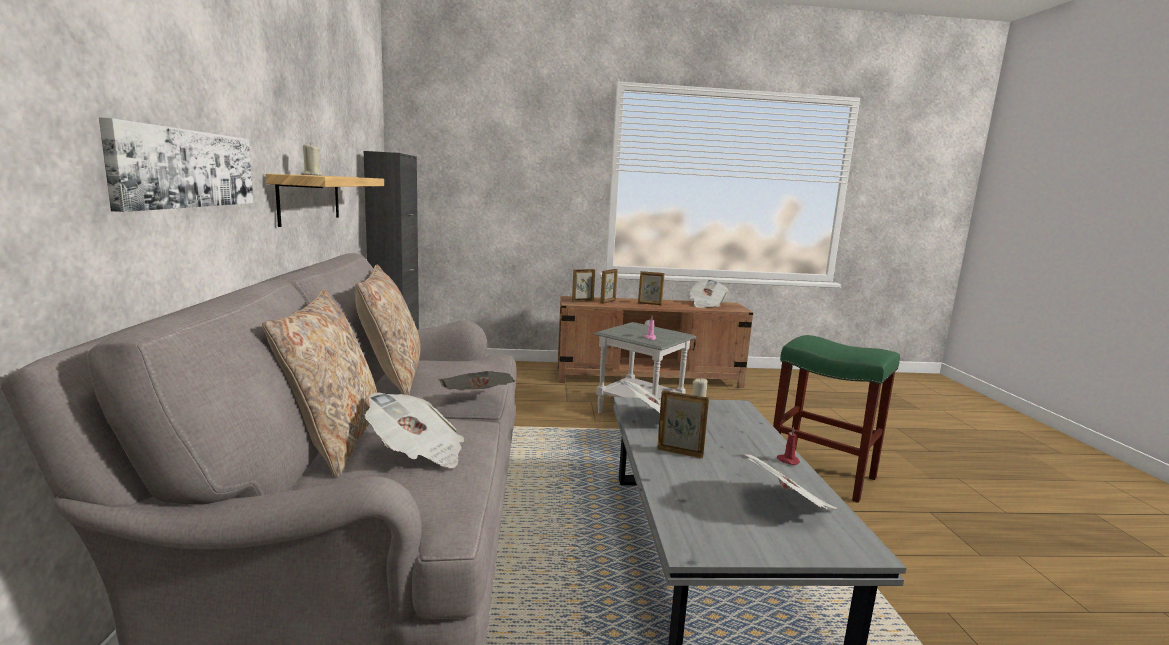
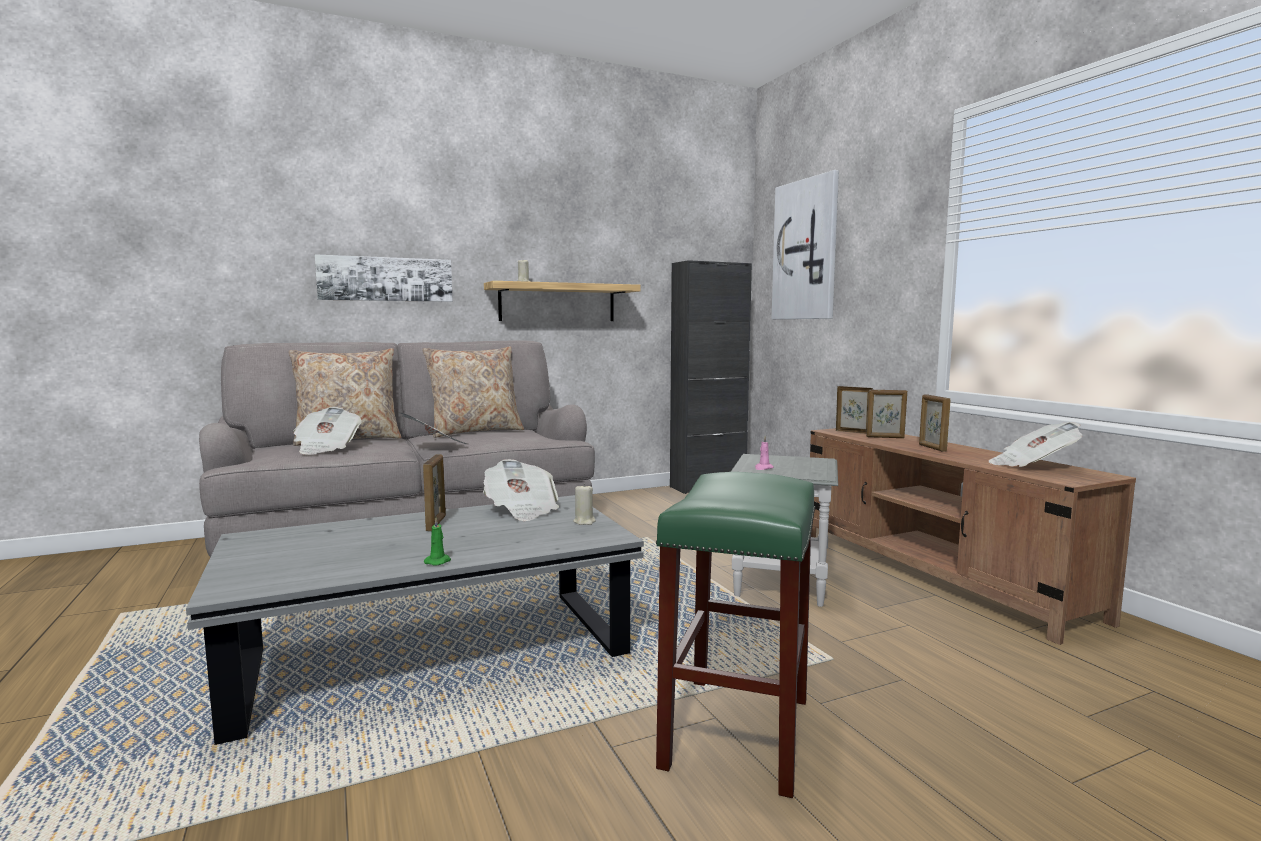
camera: 70 degrees right, 5 degrees down
(467, 151) = (805, 250): none -> picture
(787, 460) = (438, 561): red candle -> green candle
(787, 505) = (321, 563): newspaper -> none

